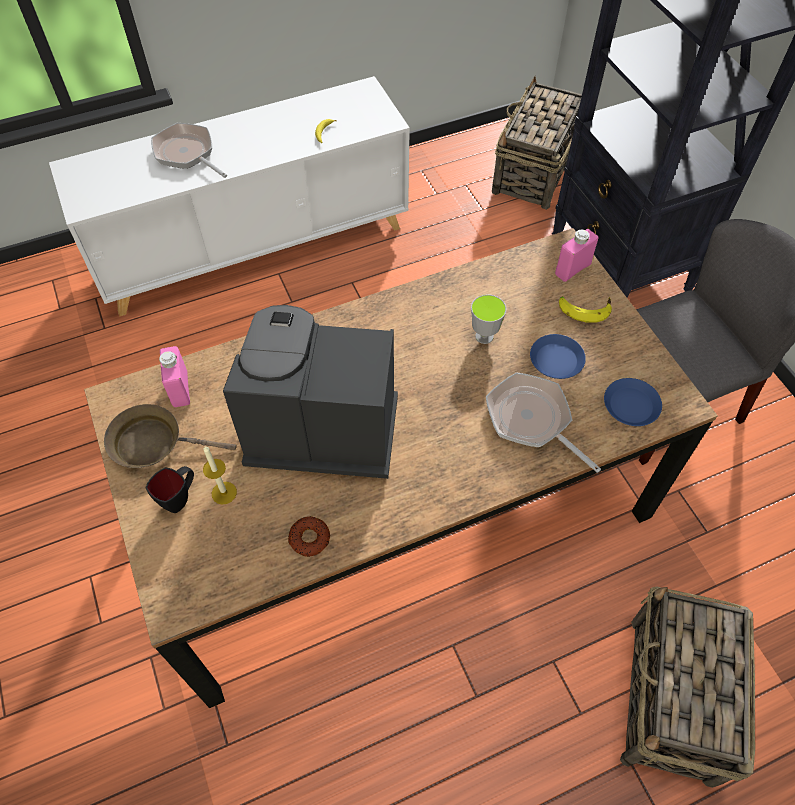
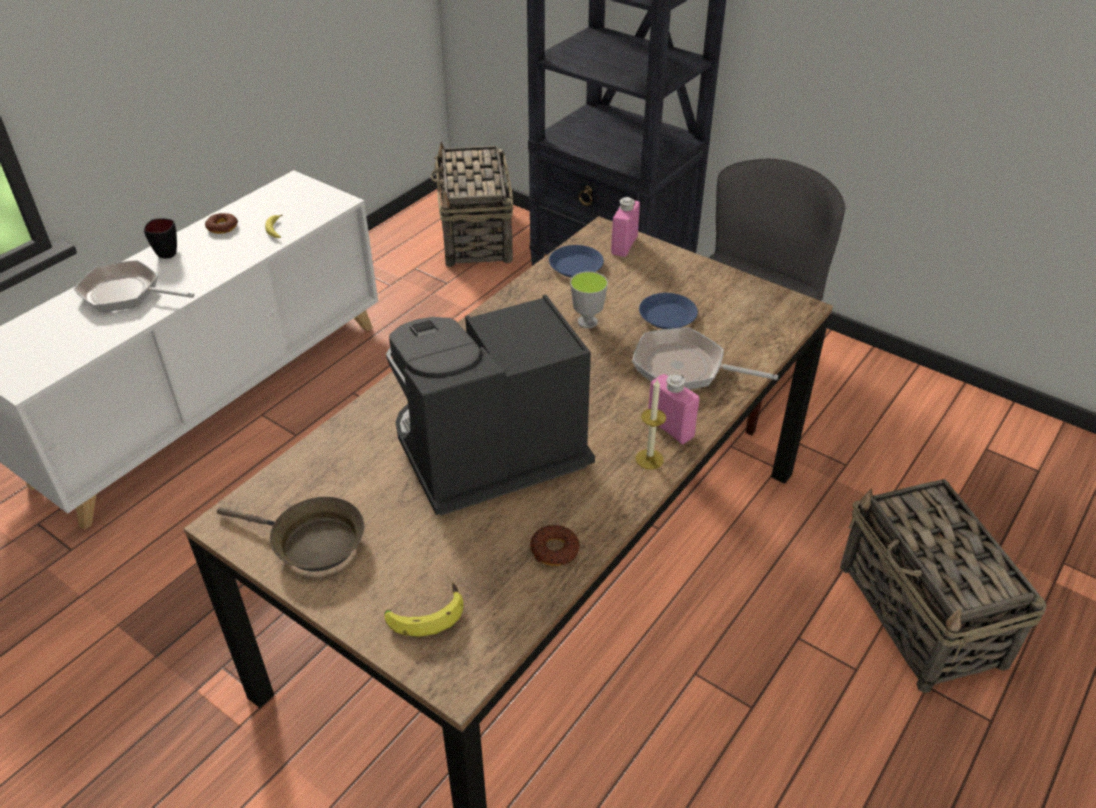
camera: 30 degrees left, 15 degrees down
(153, 443) = (311, 542): brown frying pan -> brown frying pan turned 135 degrees counterclockwise
(180, 389) = (304, 482): pink bottle -> pink bottle (670, 428)
(180, 498) = (383, 577): black mug -> black mug (169, 251)
(224, 493) = (430, 551): candle -> candle (649, 459)
(288, 115) = (222, 227): none -> donut
(584, 309) = (659, 270): banana -> banana (425, 613)
(630, 405) = (758, 325): blue plate -> blue plate (575, 266)

